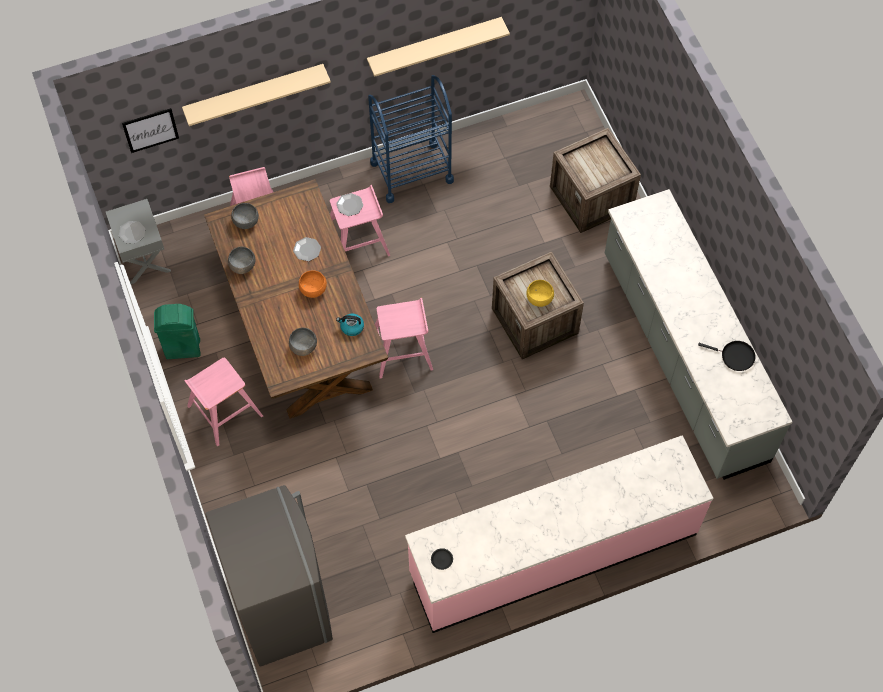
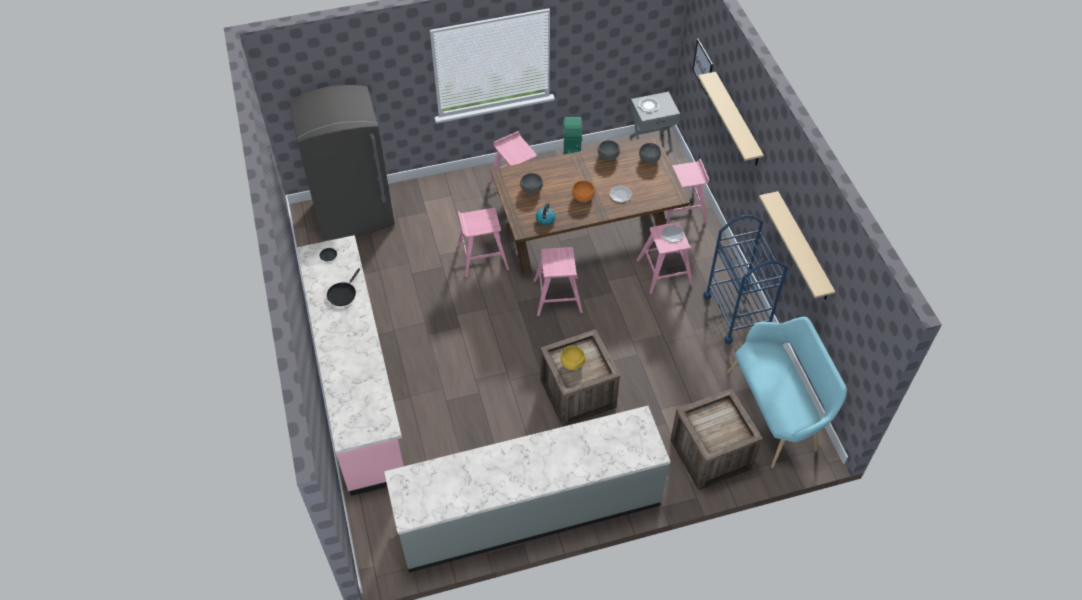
camera: 95 degrees right, 10 degrees down
(347, 439) = (482, 256): none -> pink stool
(532, 139) = (777, 411): none -> turquoise bench
(735, 356) = (474, 492): black frying pan -> black frying pan (342, 294)

